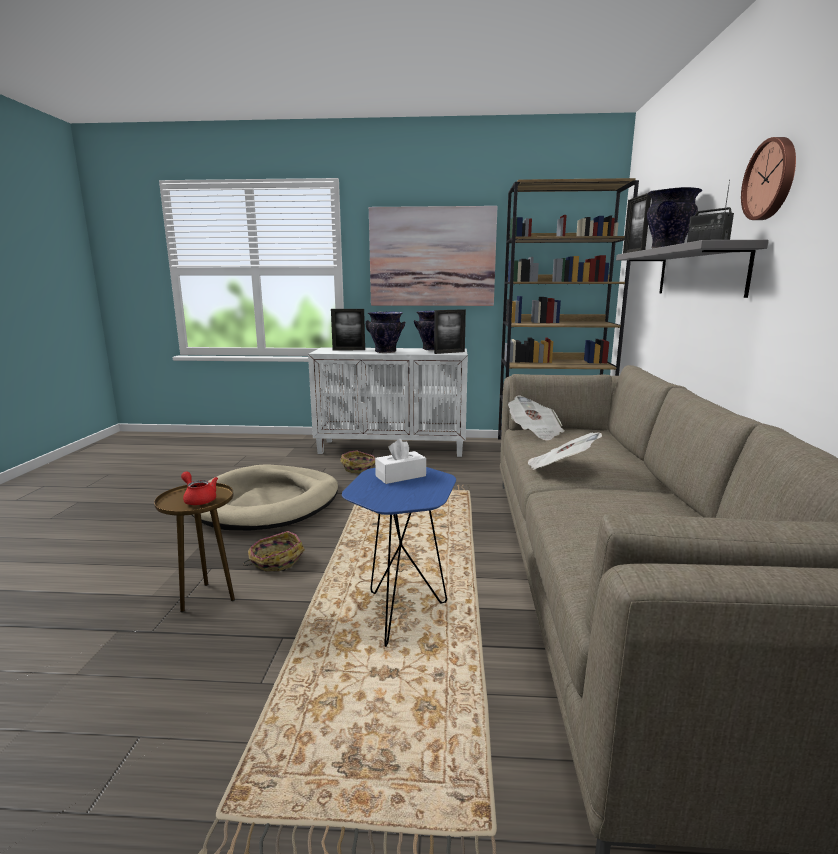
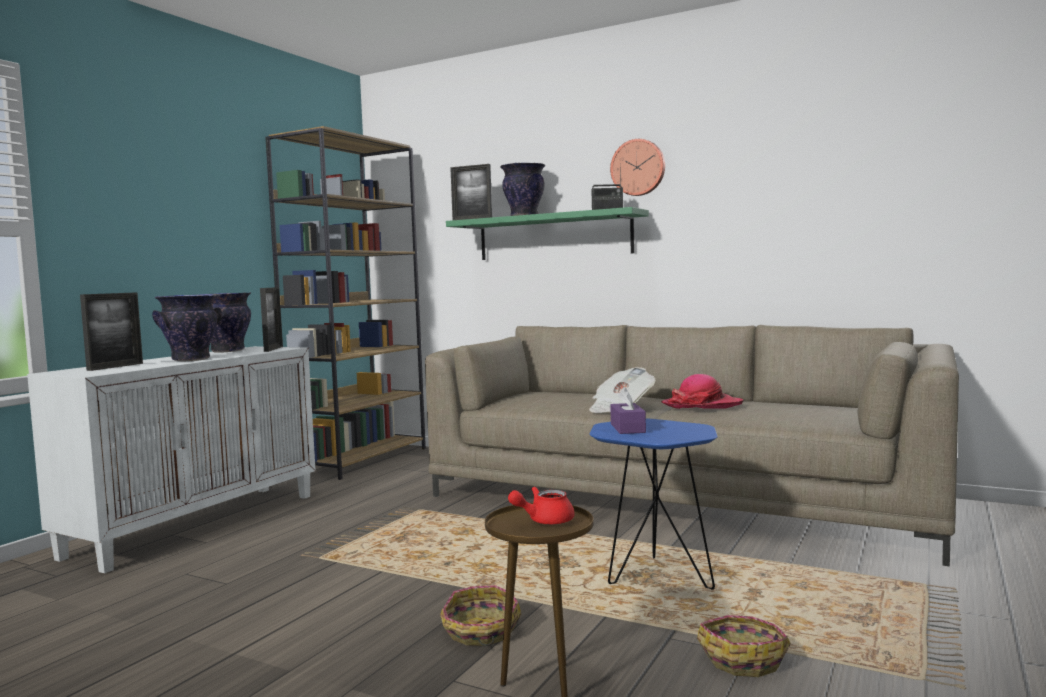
camera: 65 degrees left, 10 degrees down
(267, 503) = (263, 627): beige dog bed -> none
(359, 468) = (237, 552): basket -> basket (743, 658)
(400, 476) = (627, 428): white tissue box -> purple tissue box
(432, 257) = (180, 214): picture -> none
(535, 432) = (513, 401): newspaper -> none
(620, 498) = (702, 405): none -> hat
(699, 272) = (554, 236): grey shelf -> green shelf

